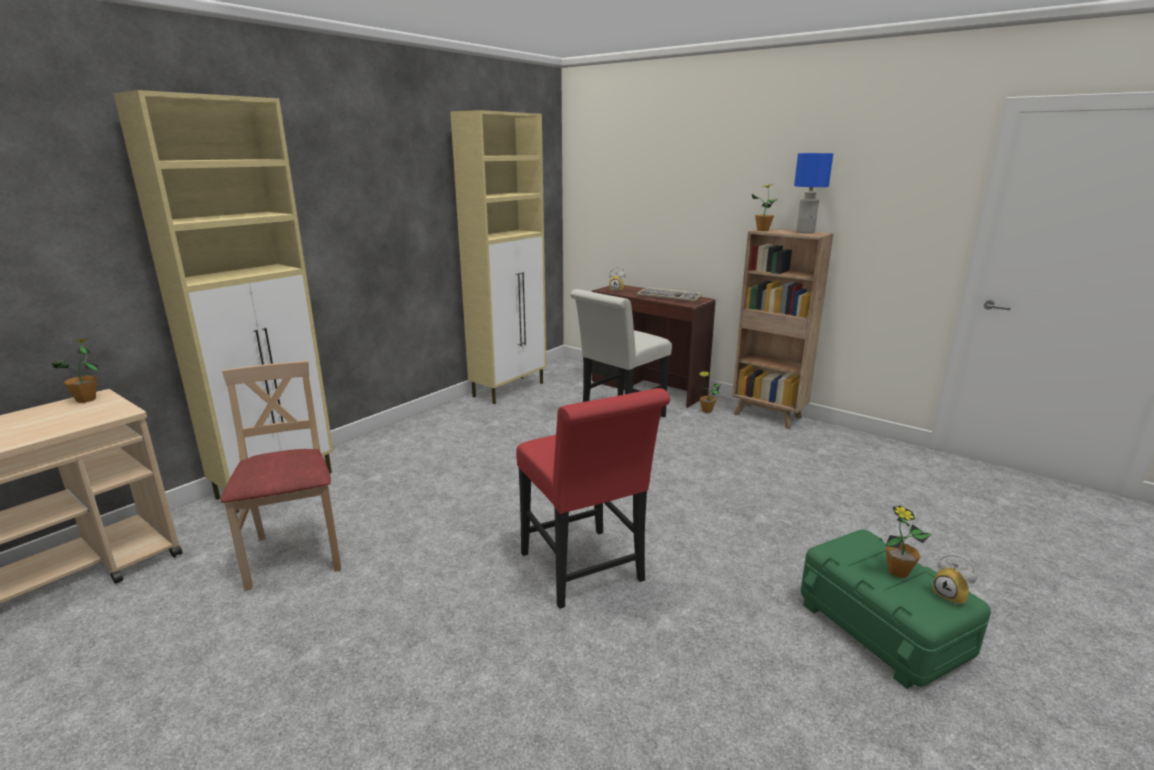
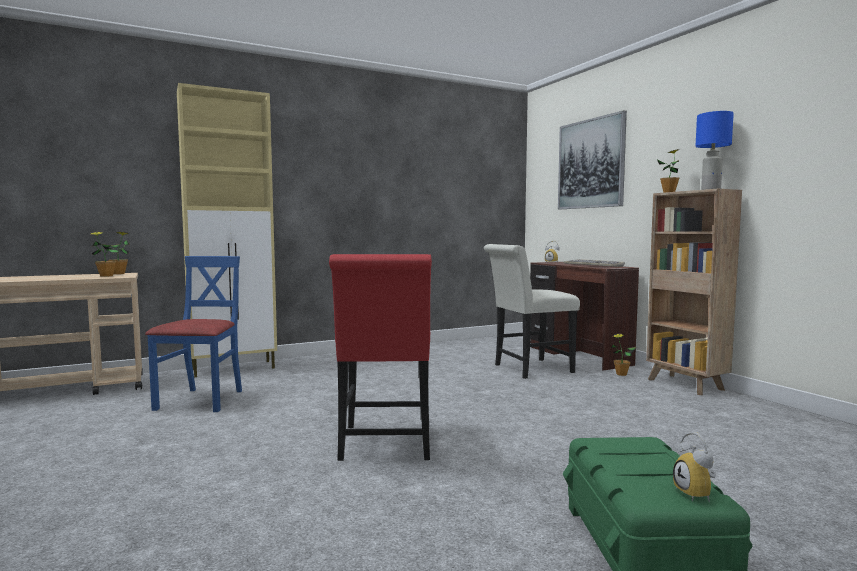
camera: 25 degrees right, 15 degrees down
(295, 554) = (201, 400): beige chair -> blue chair
(509, 389) = (454, 344): beige cabinet -> none
(655, 176) = (591, 164): none -> picture
(898, 572) = (652, 467): potted plant -> potted plant (106, 276)

